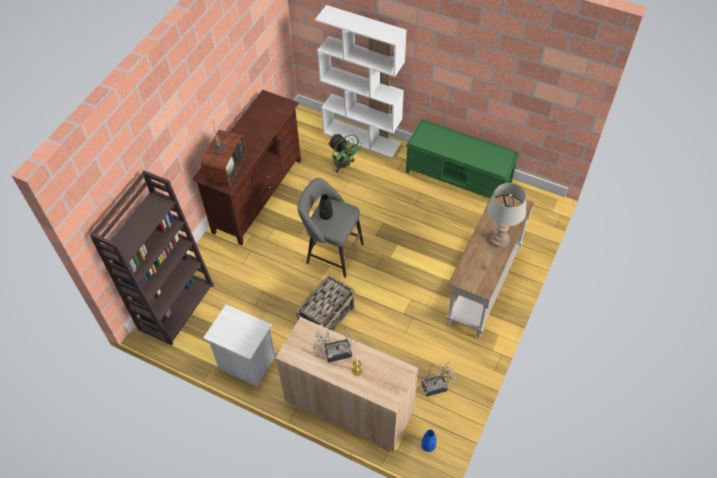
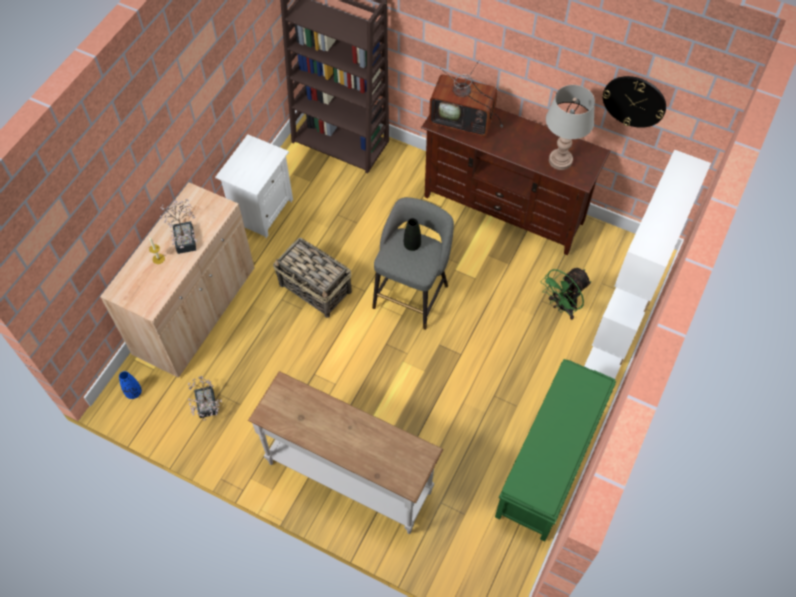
camera: 90 degrees right, 5 degrees up
(255, 46) = (634, 101): none -> wall clock
(499, 240) = (346, 443): grey table lamp -> grey table lamp (560, 160)

